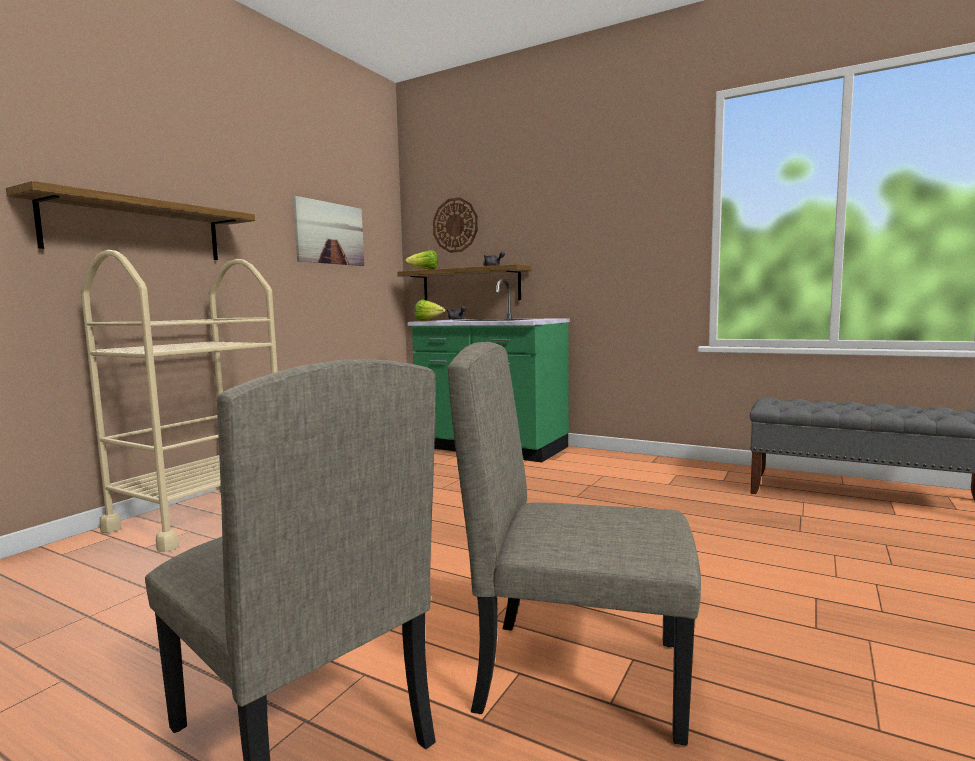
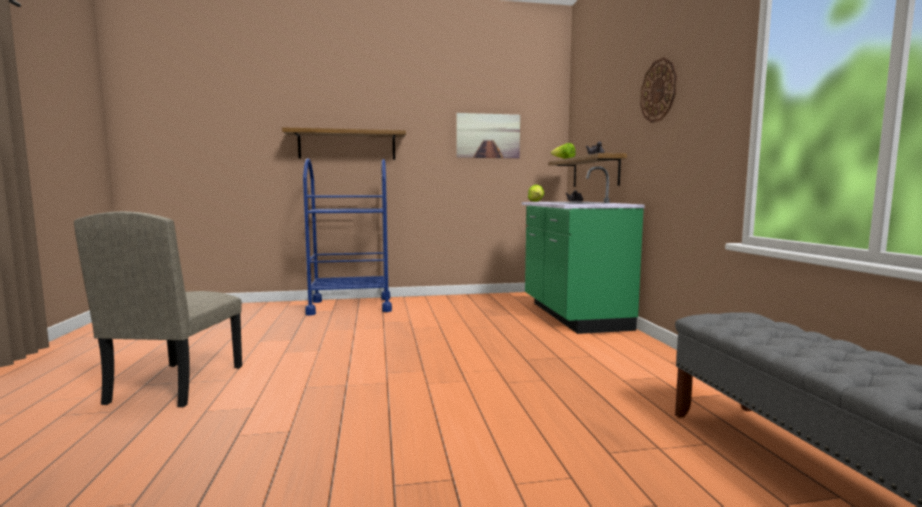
camera: 50 degrees right, 0 degrees up
(201, 516) = (350, 306): beige cart -> blue cart
(455, 225) = (591, 119): wall clock -> wall clock (658, 90)
(580, 674) = (262, 421): beige chair -> none

